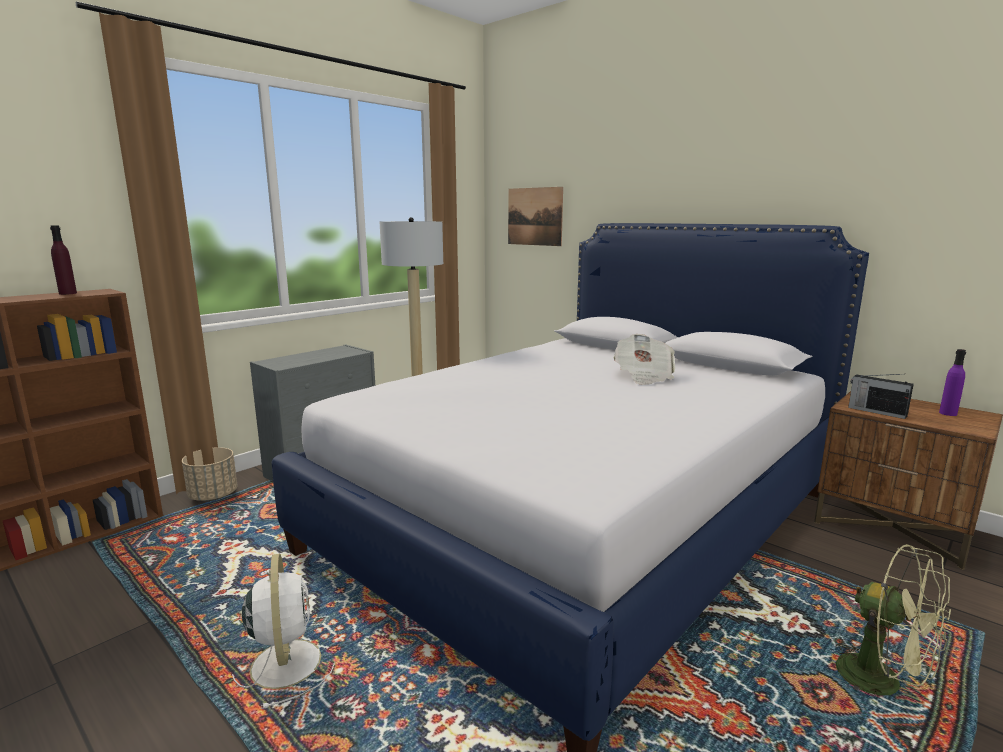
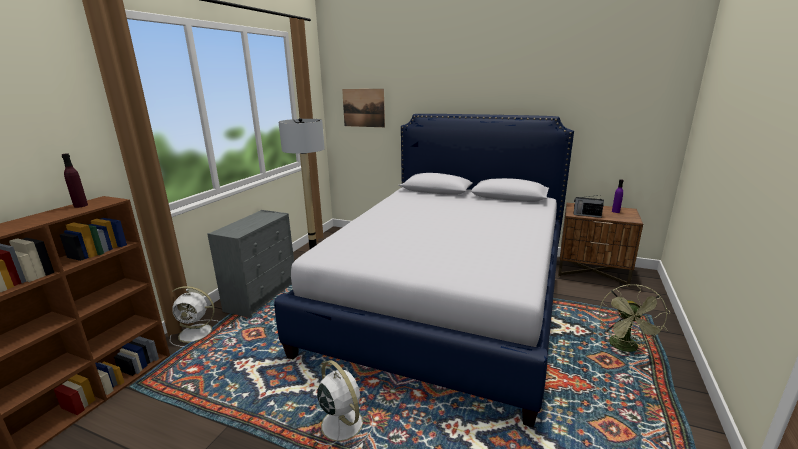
camera: 20 degrees left, 5 degrees up
(214, 496) = (197, 333): beige planter -> white fan
(643, 376) = (473, 211): newspaper -> none
(883, 682) = (626, 348): green fan -> green fan turned 75 degrees clockwise

